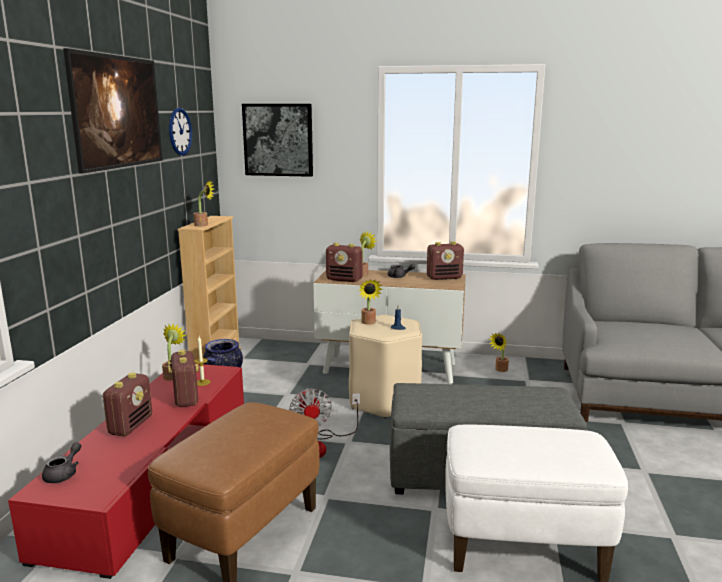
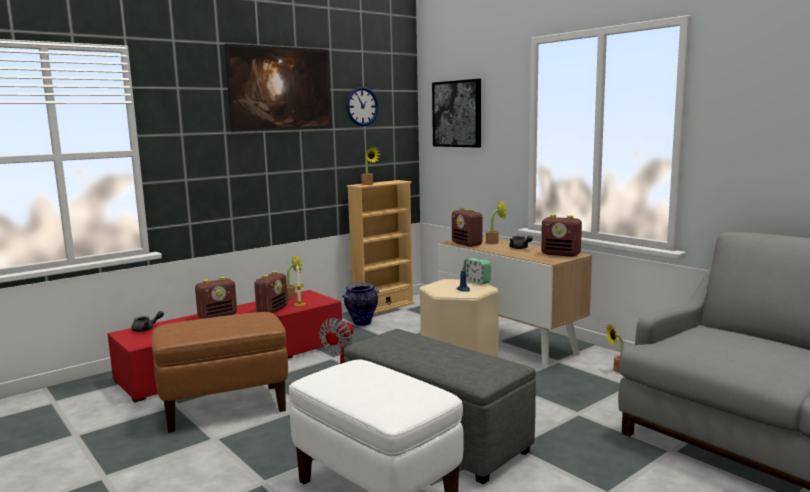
camera: 40 degrees right, 5 degrees down
(369, 323) = (449, 282): potted plant -> none
(391, 317) = (477, 282): none -> alarm clock

